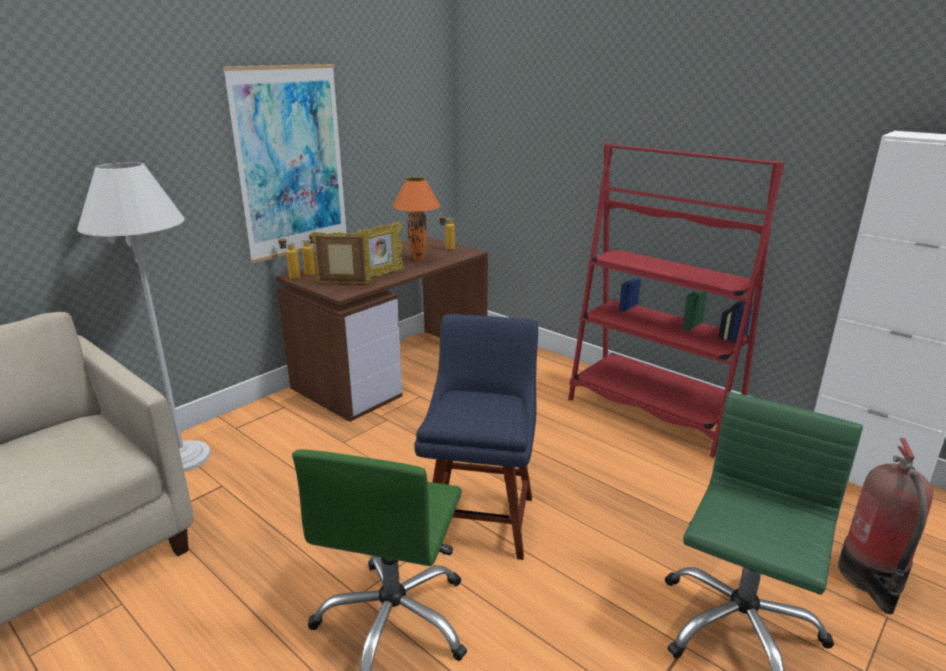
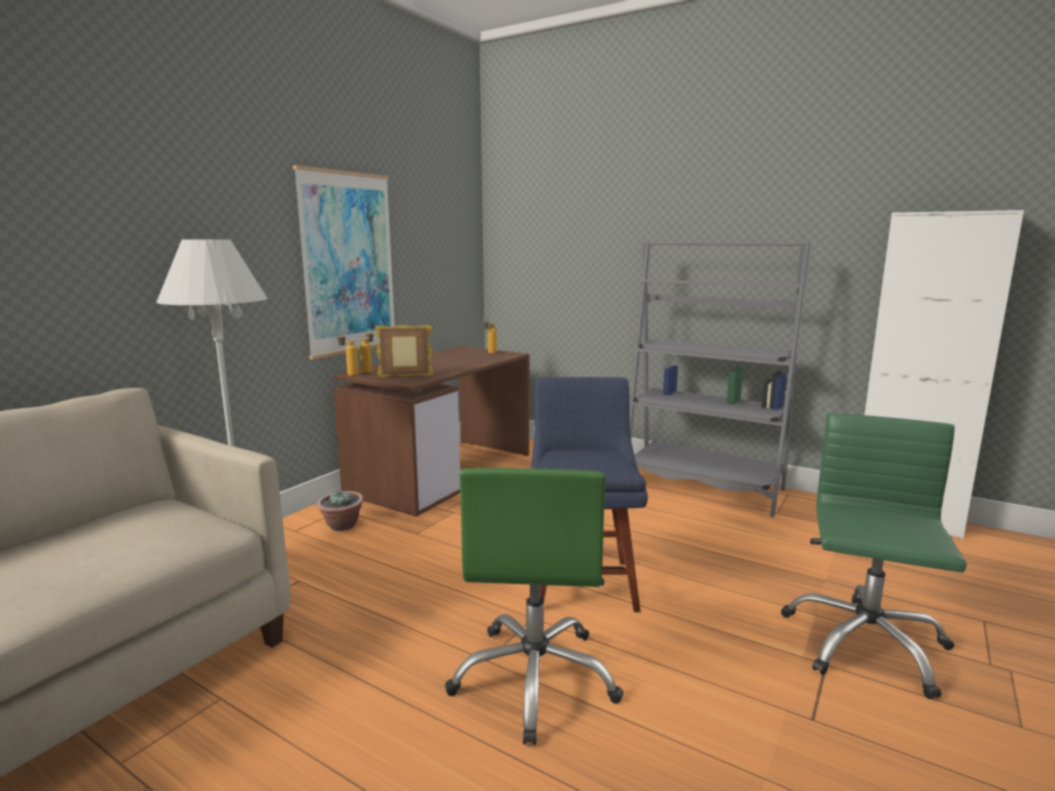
camera: 10 degrees left, 10 degrees down
(279, 426) = (342, 526): none -> potted plant
(382, 275) = (439, 370): picture frame -> none
(418, 259) = (467, 360): orange table lamp -> none
(653, 411) = (703, 487): red bookcase -> grey bookcase
(872, 578) = (955, 593): fire extinguisher -> none

